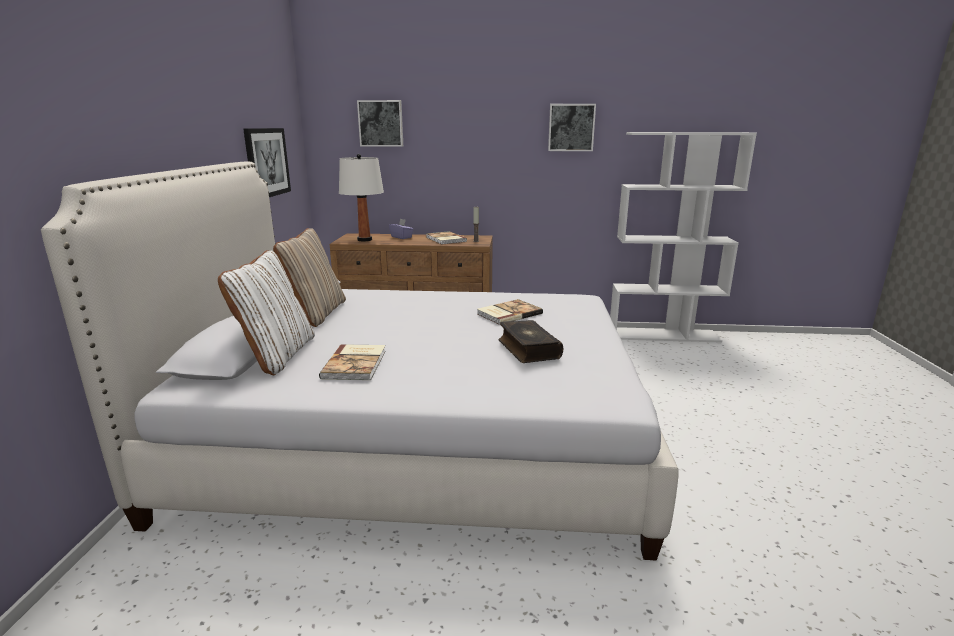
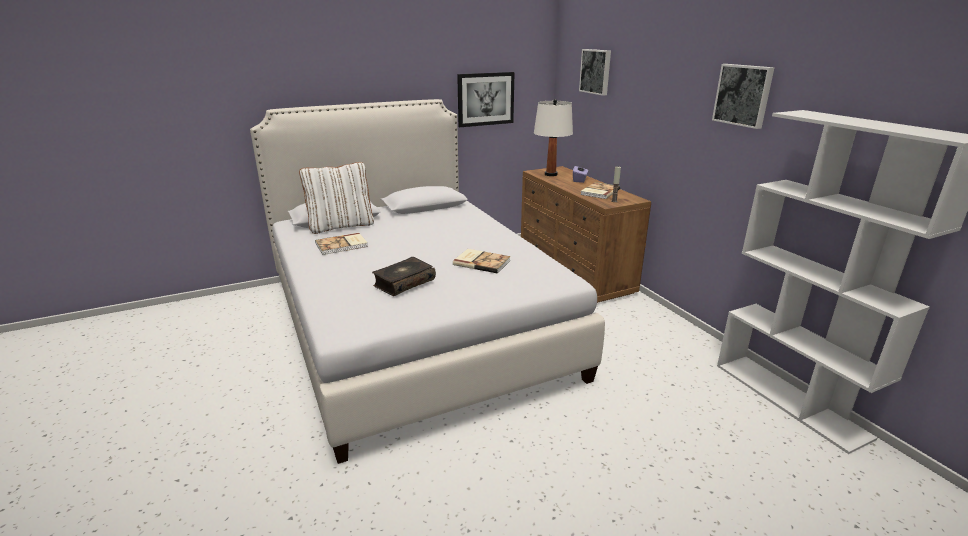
camera: 60 degrees right, 5 degrees up
(316, 313) = (414, 214): beige pillow -> none

